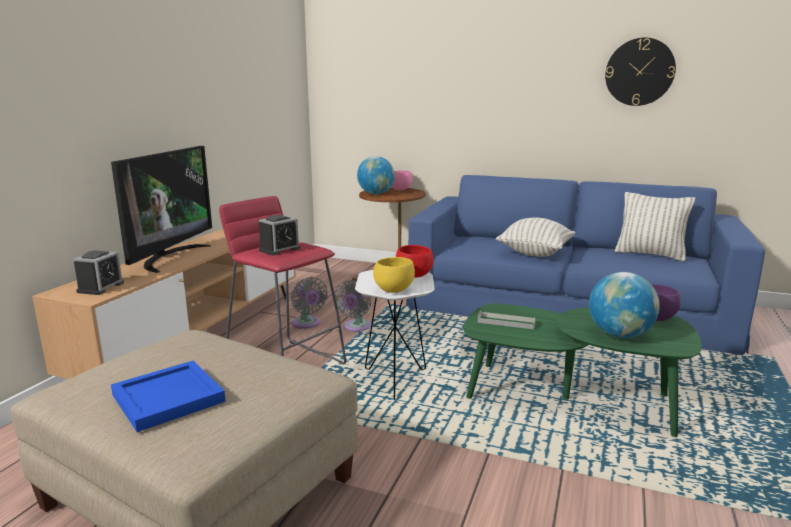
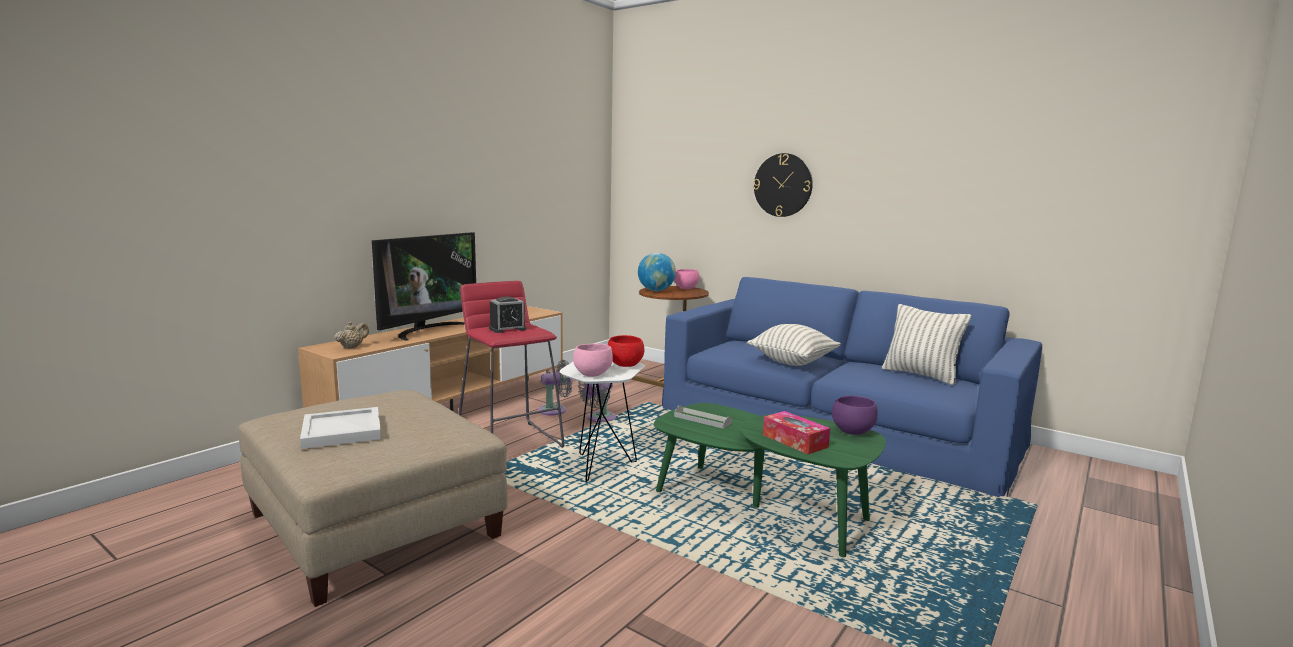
camera: 15 degrees right, 5 degrees down
(101, 287) = (352, 347): alarm clock -> beige teapot
(169, 397) = (343, 430): blue tray -> white tray
(307, 324) = (555, 410): grey fan -> grey fan turned 90 degrees counterclockwise
(393, 290) = (592, 374): yellow bowl -> pink bowl
(619, 335) = (795, 441): globe -> tissue box
(639, 72) = (931, 175): wall clock -> wall clock (783, 185)

